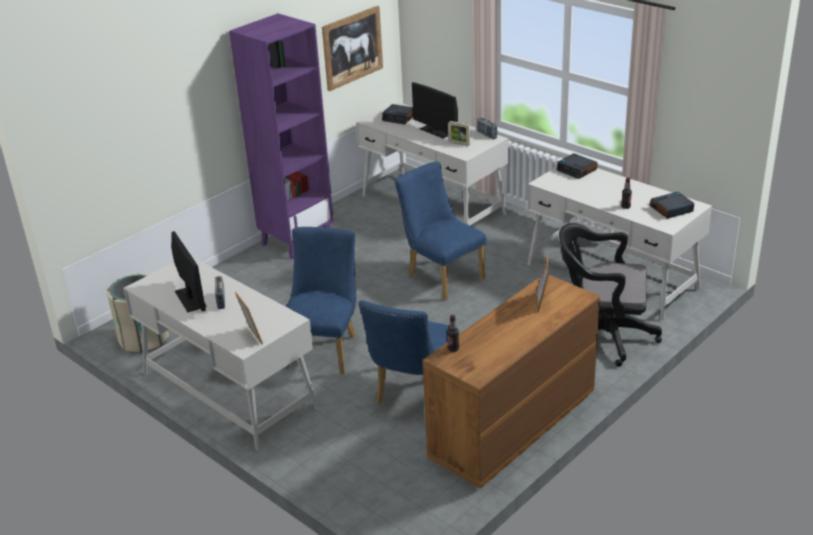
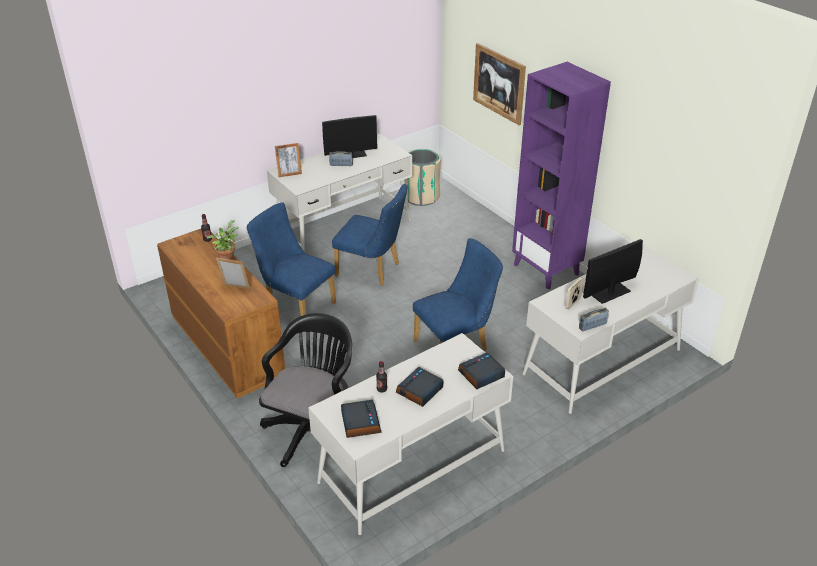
camera: 100 degrees right, 5 degrees up
(352, 47) = (680, 181): picture -> picture (499, 83)
(399, 118) = (652, 273): alarm clock -> alarm clock (419, 391)
(485, 324) = (226, 257): none -> potted plant

